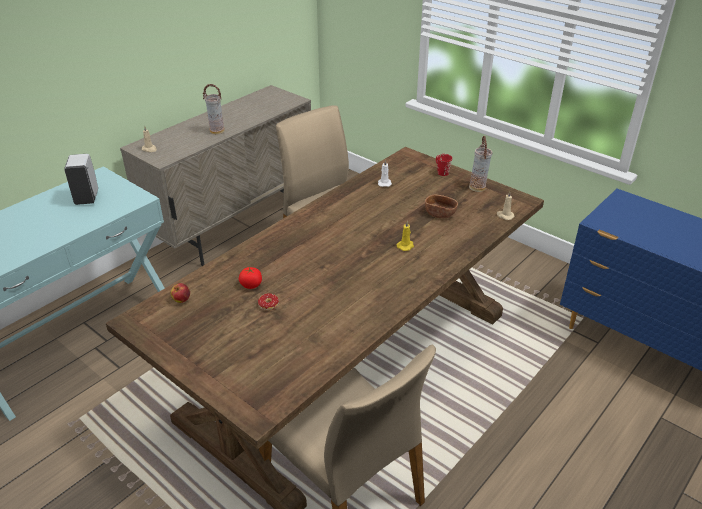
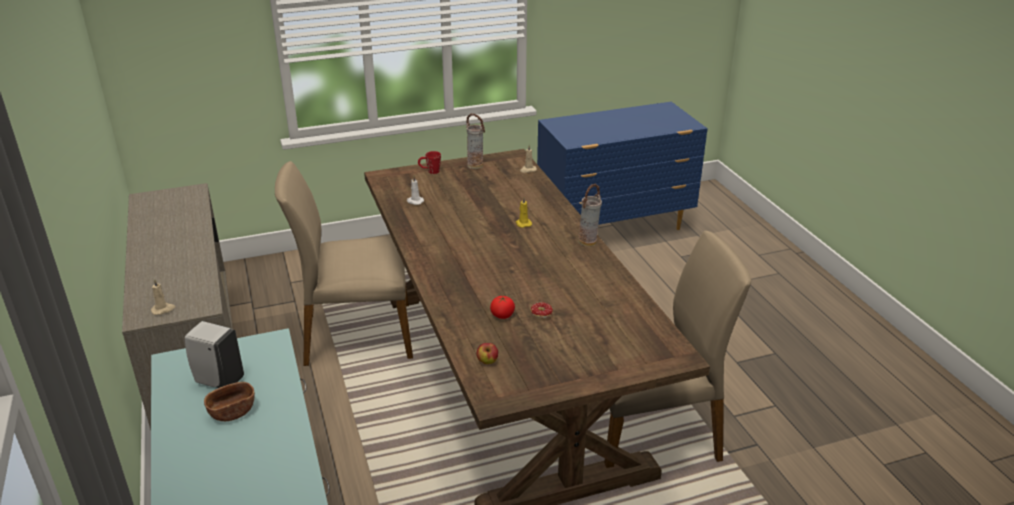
camera: 60 degrees left, 5 degrees down
(217, 131) = (190, 255): vase -> vase (588, 242)
(440, 214) = (494, 194): brown bowl -> brown bowl (232, 412)

